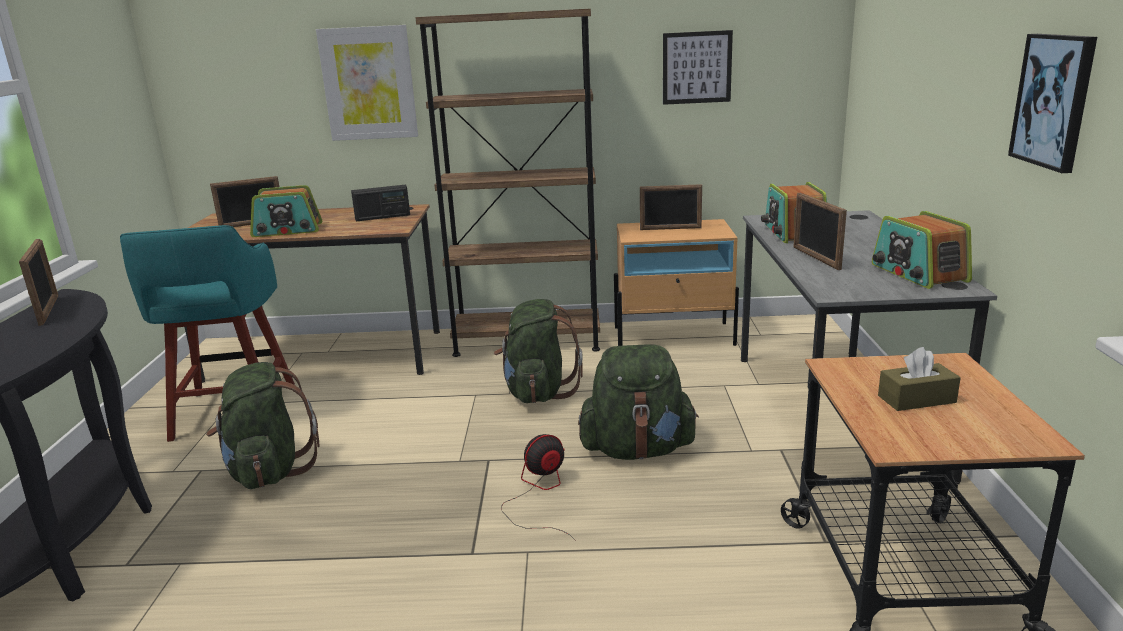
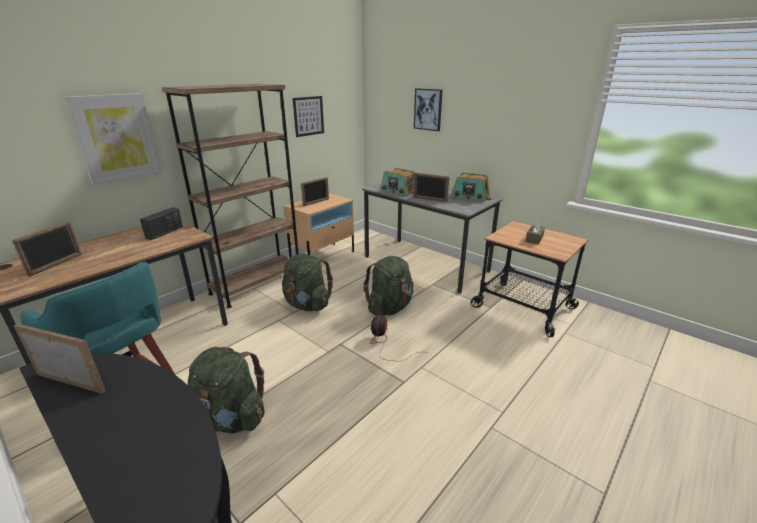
camera: 50 degrees left, 5 degrees up
(287, 230) = (108, 259): radio -> none
(1054, 101) = (523, 126): picture -> picture (428, 109)

